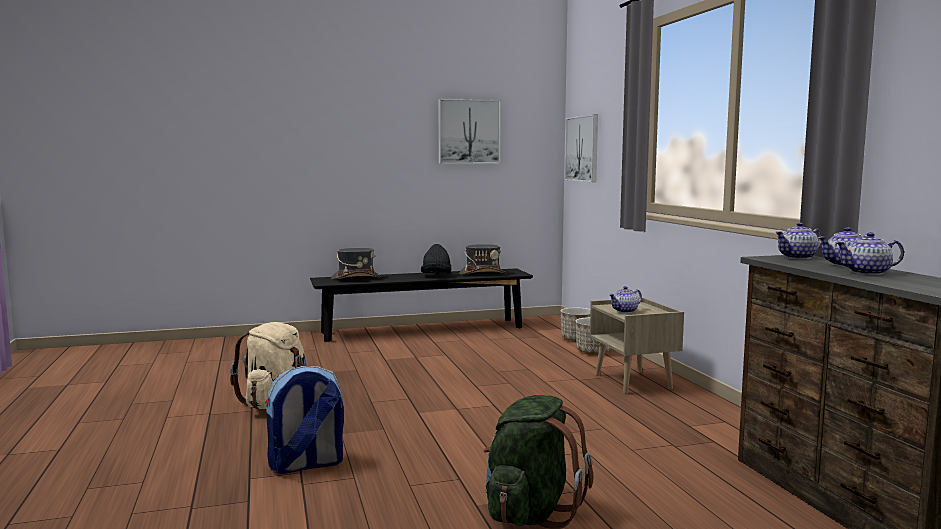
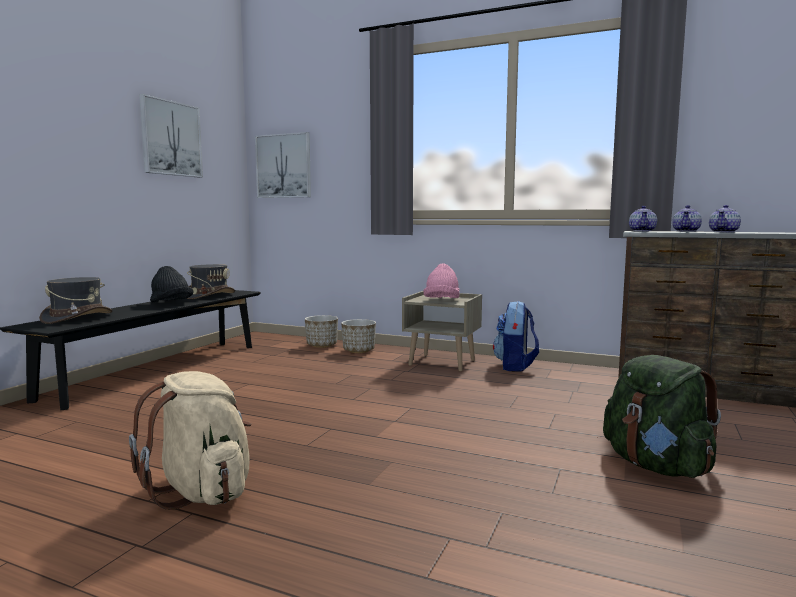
camera: 50 degrees left, 0 degrees up
(306, 465) = (432, 528): backpack -> backpack (515, 366)
(625, 311) = (441, 301): teapot -> pink hat

